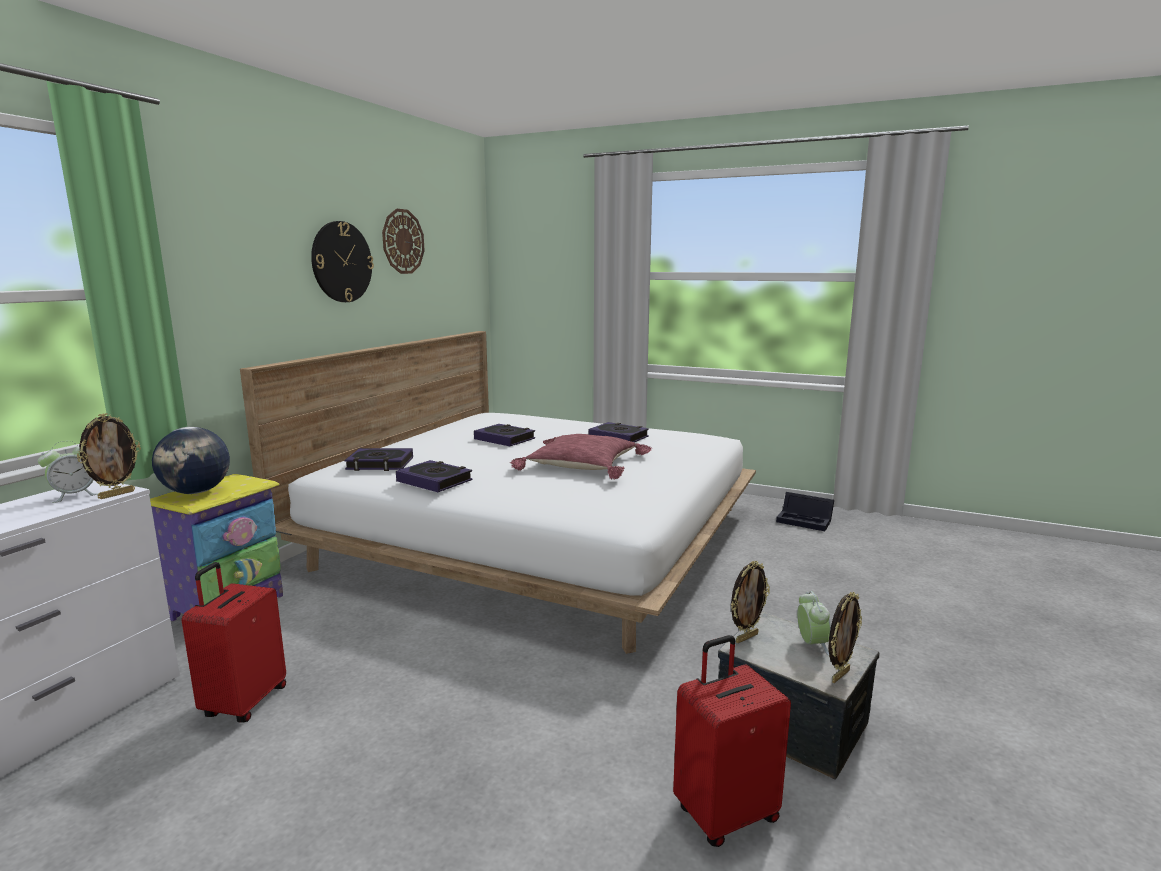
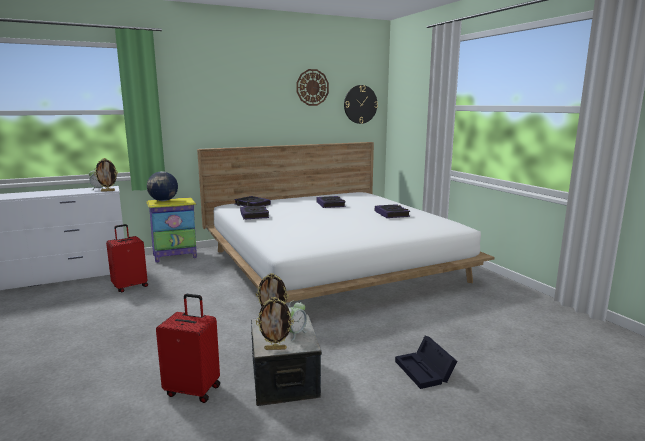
camera: 40 degrees right, 0 degrees up
(341, 262) = (266, 99): wall clock -> wall clock (360, 104)
(583, 463) = (336, 221): red pillow -> none
(806, 520) = (516, 303): black storage box -> black storage box (425, 371)

